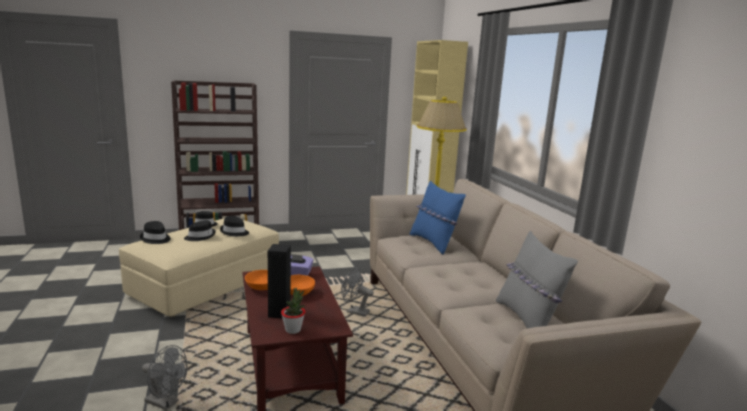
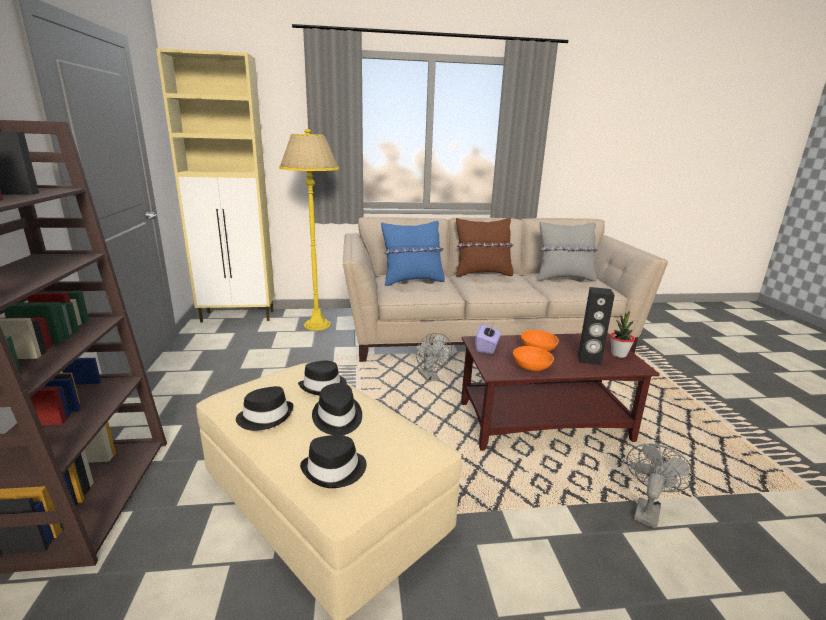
camera: 80 degrees left, 5 degrees up
(354, 312) = (430, 378): grey fan -> grey fan turned 60 degrees counterclockwise
(492, 272) = (482, 274): none -> brown pillow

